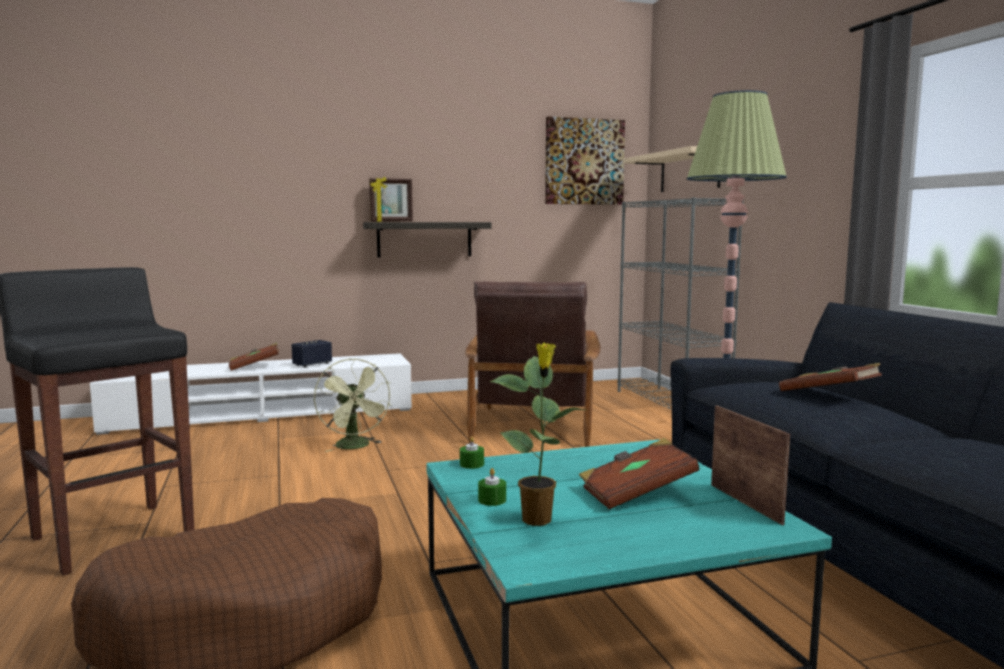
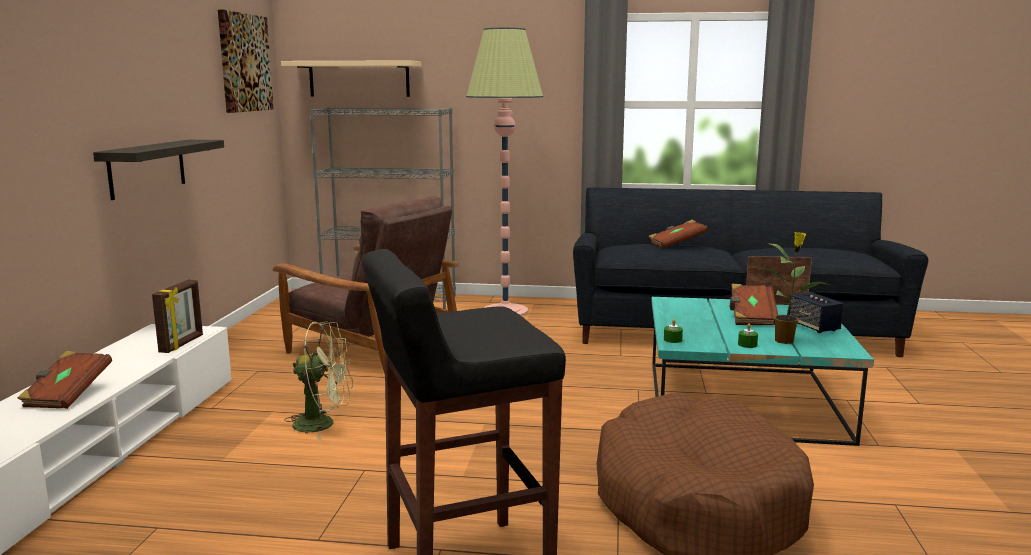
camera: 65 degrees left, 5 degrees up
(312, 364) = (124, 365): speaker -> speaker (813, 327)
(391, 221) = (129, 148): picture frame -> picture frame (182, 344)

